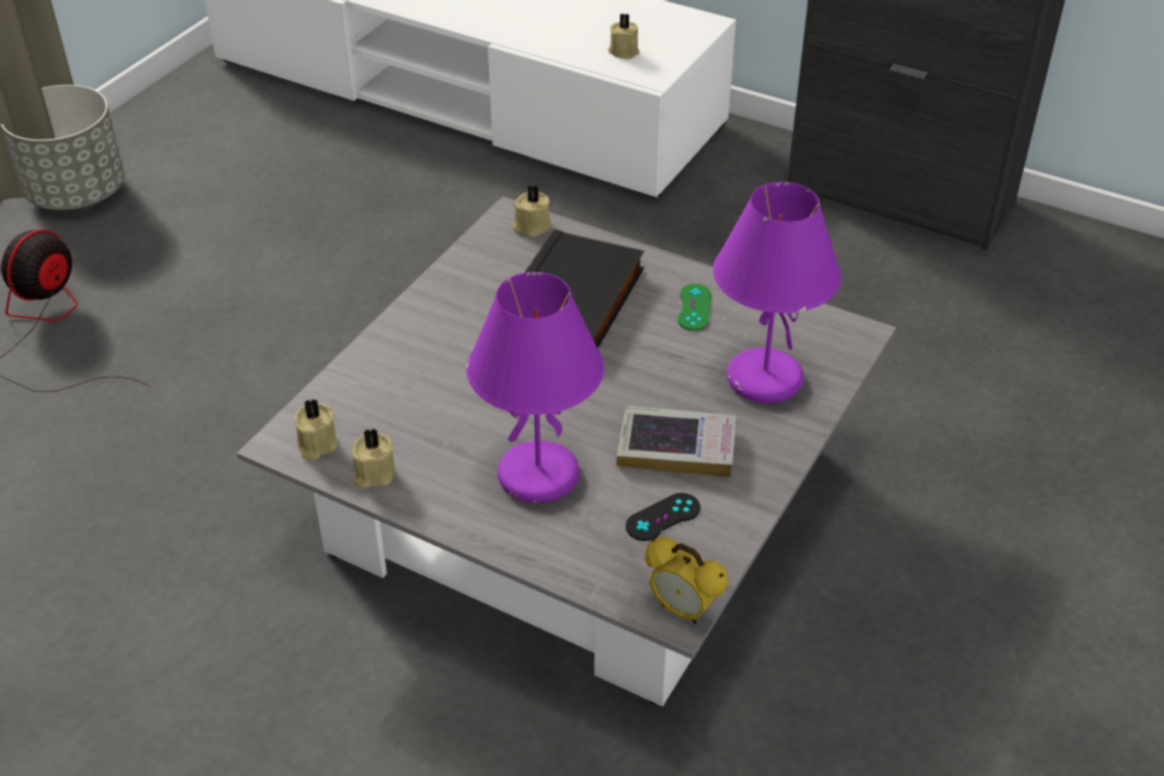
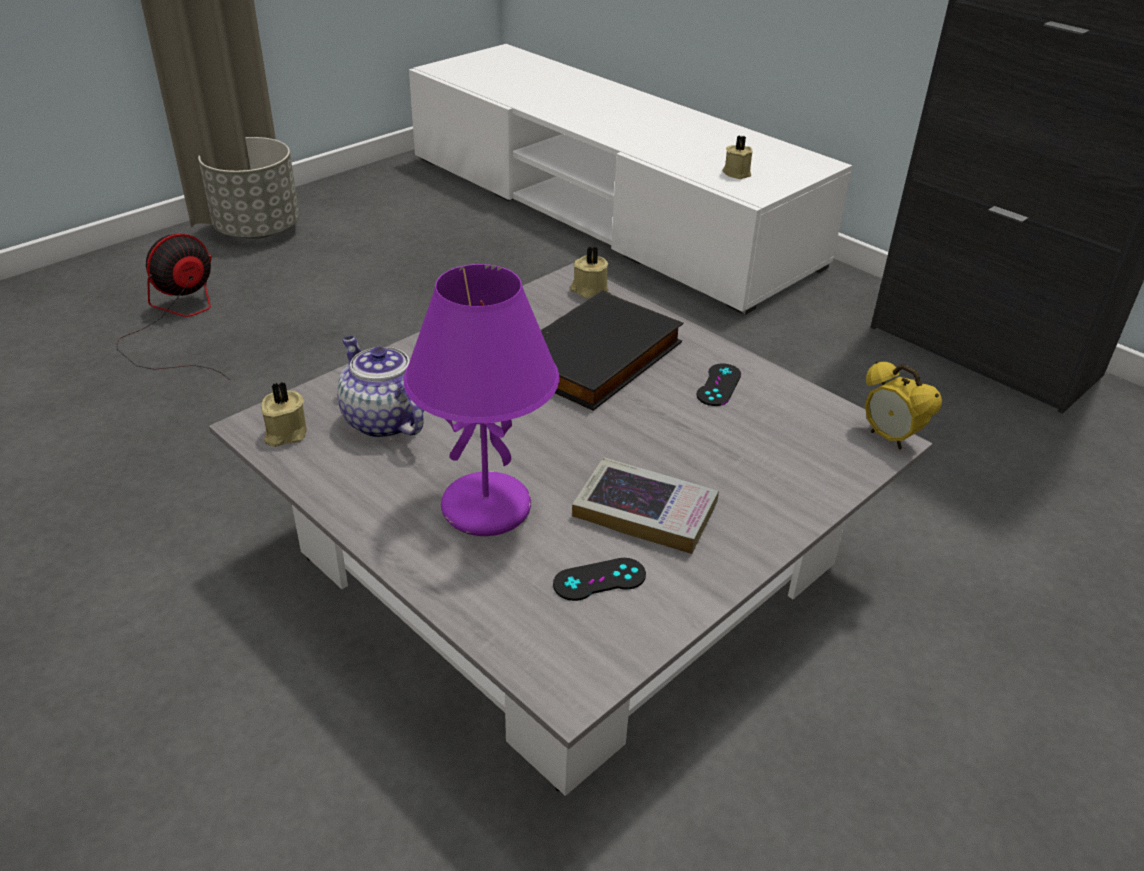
camera: 15 degrees right, 5 degrees down
(373, 474) = (323, 471): beige candle -> none
(402, 411) = (383, 420): none -> teapot
(683, 610) = (578, 687): alarm clock -> alarm clock (889, 438)
(694, 307) = (718, 385): green game controller -> black game controller
(762, 379) = (765, 464): purple table lamp -> none

